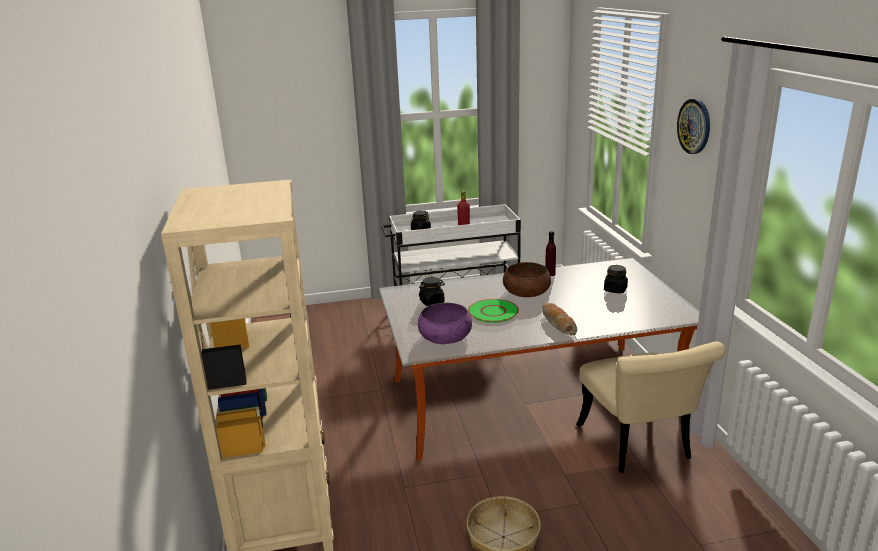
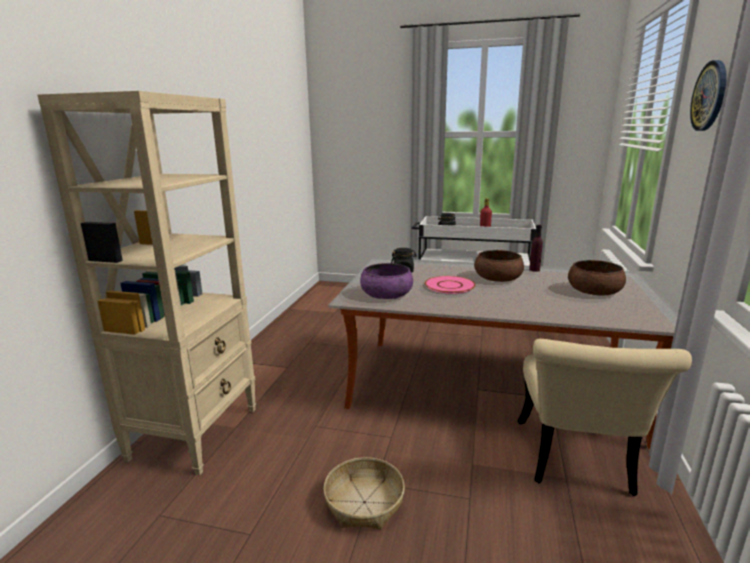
camera: 25 degrees right, 5 degrees down
(493, 312) = (450, 286): green plate -> pink plate
(557, 324) = (503, 304): bread -> none
(615, 289) = (594, 290): black jar -> brown bowl

